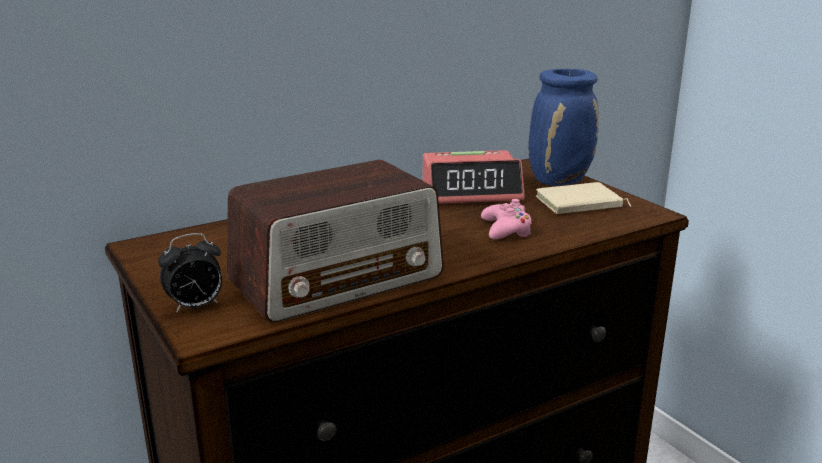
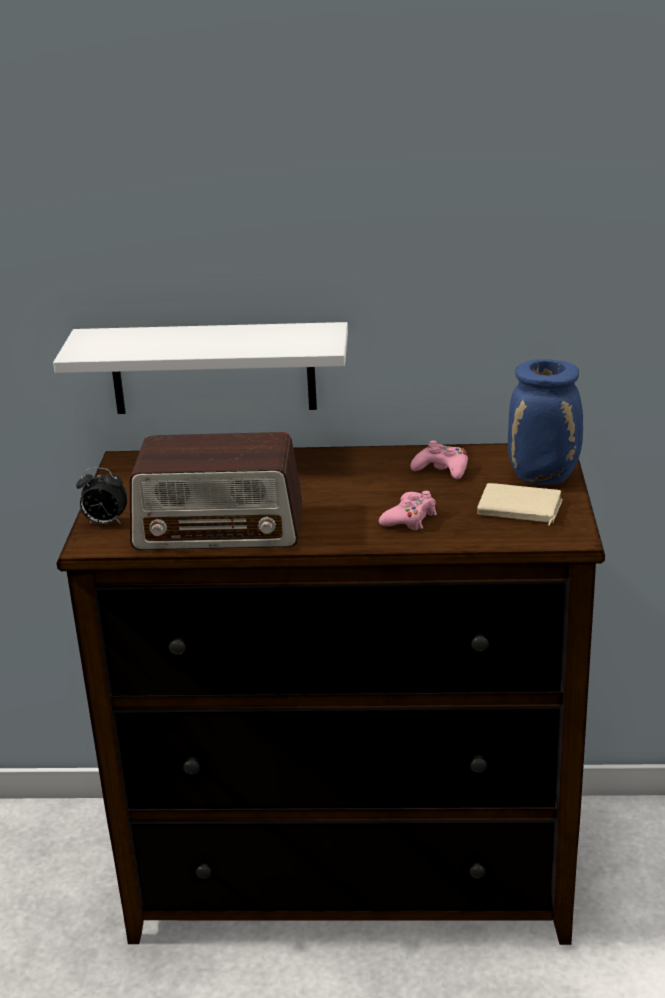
camera: 35 degrees right, 5 degrees up
(223, 127) = (213, 368): none -> white shelf
(472, 191) = (442, 469): alarm clock -> pink game controller

